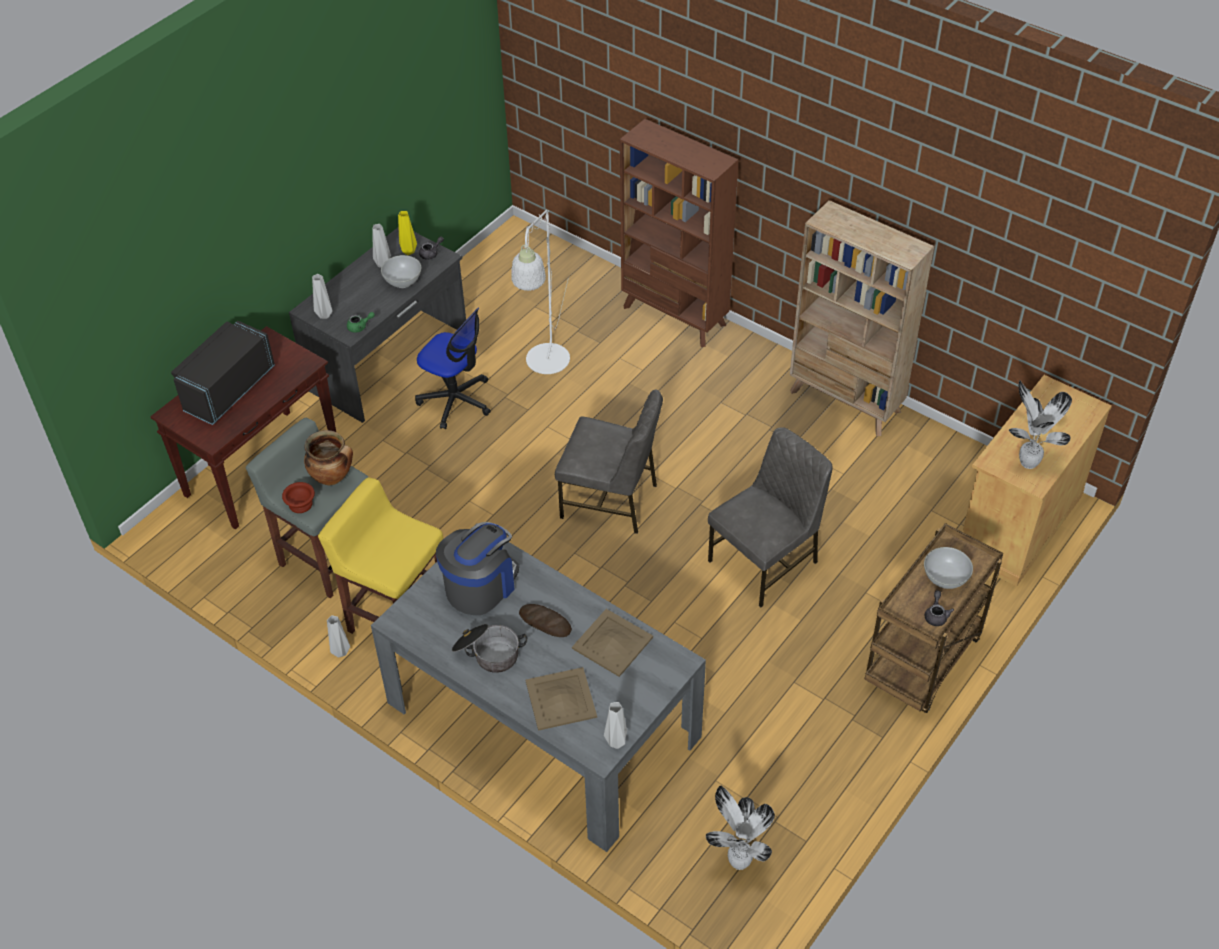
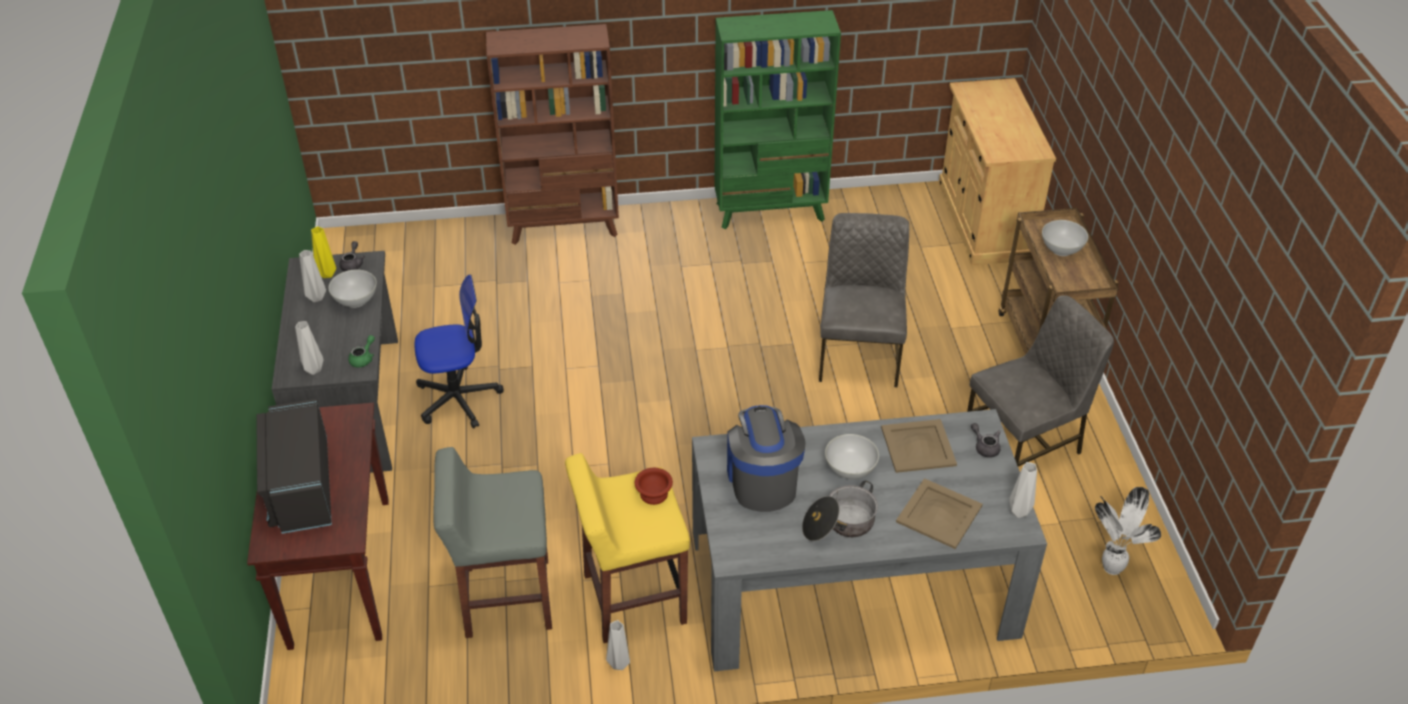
camera: 45 degrees left, 5 degrees down
(300, 505) = (508, 534): brown bowl -> brown bowl (654, 495)
(333, 477) = (507, 491): cooking pot -> none
(545, 622) = (850, 469): bread -> white bowl
(546, 367) = (505, 325): white floor lamp -> none
(611, 500) = (690, 389): grey chair -> grey chair (1025, 443)
(845, 402) = (771, 212): beige bookcase -> green bookcase
(936, 615) = (1088, 275): grey teapot -> grey teapot (985, 447)
(1026, 462) = (1016, 141): potted plant -> none

